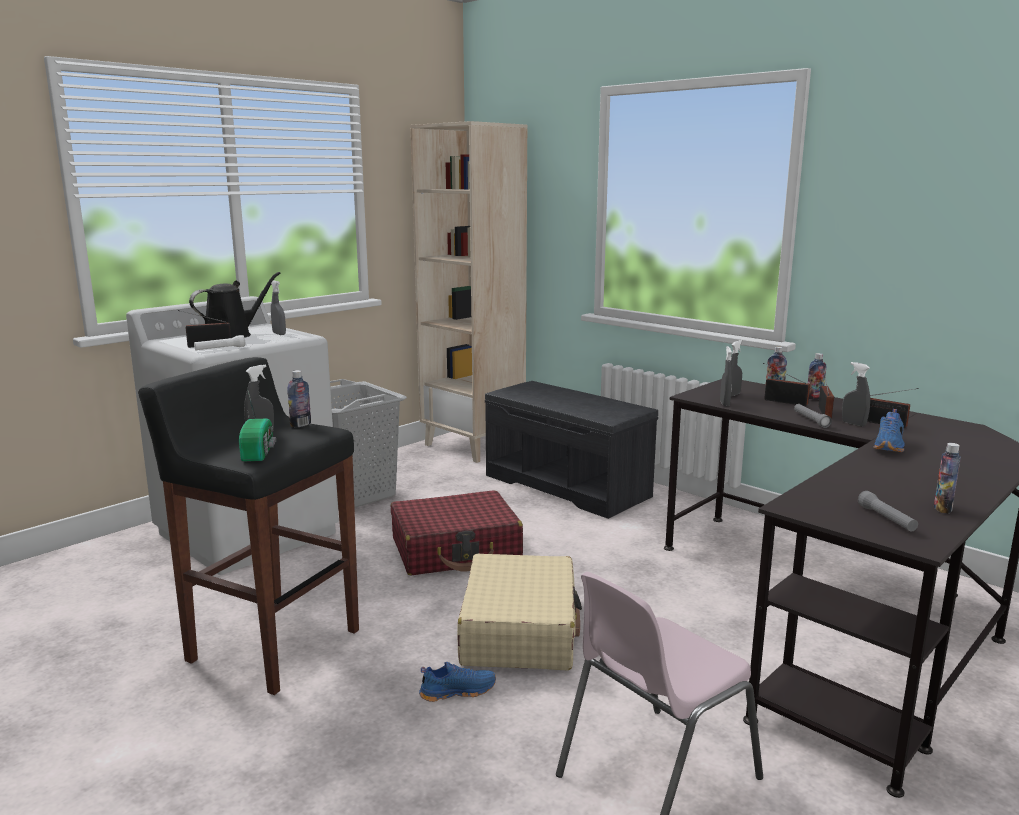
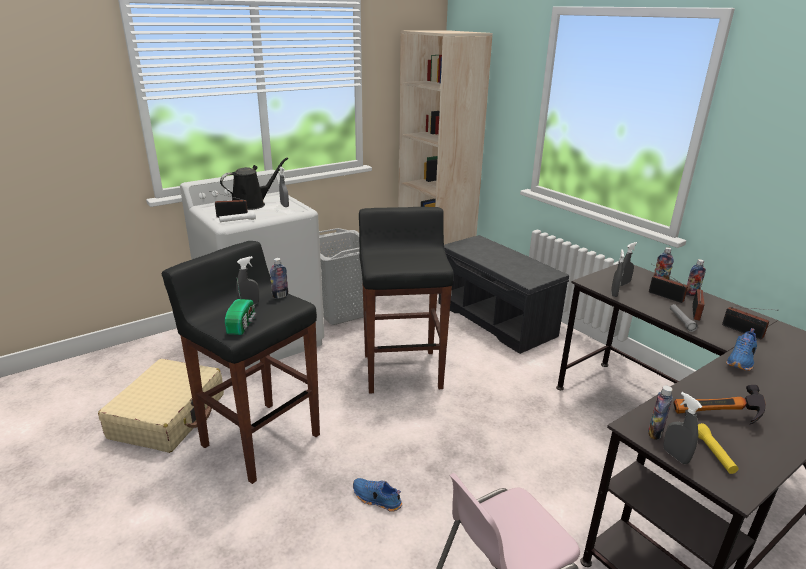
camera: 10 degrees right, 10 degrees up
(456, 550) = (402, 370): red suitcase -> black stool
(457, 691) = (376, 499): blue shoe -> blue shoe turned 150 degrees counterclockwise
(520, 630) = (432, 450): beige suitcase -> beige suitcase (169, 416)
(853, 424) = (717, 329): grey spray bottle -> grey spray bottle (675, 456)
(879, 492) = (716, 418): none -> hammer
(886, 519) = (713, 453): grey flashlight -> yellow flashlight
(942, 508) = (767, 446): bottle -> bottle (655, 433)

